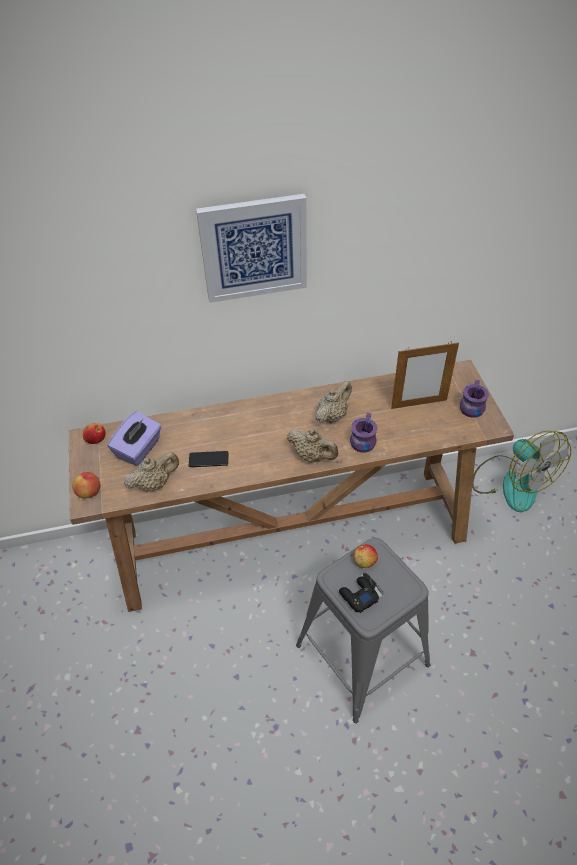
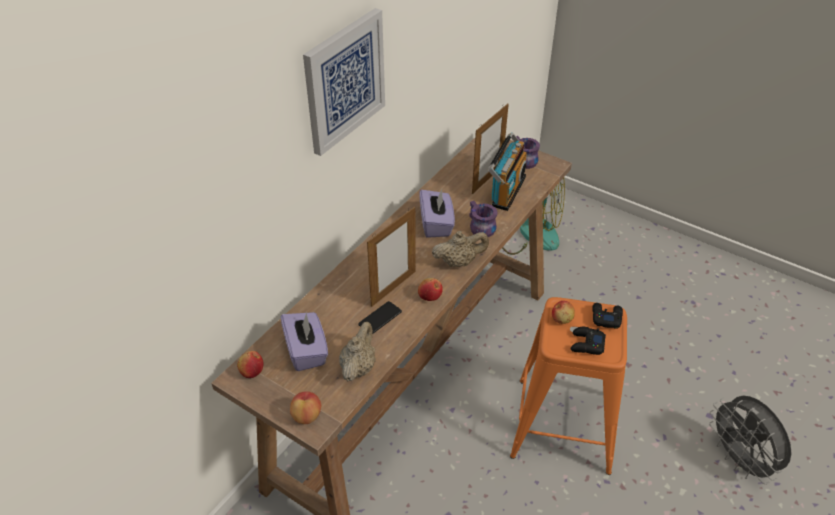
camera: 45 degrees left, 5 degrees down
(243, 444) = (393, 288): none -> picture frame
(260, 467) = (430, 296): none -> apple
(332, 416) = (436, 224): beige teapot -> purple tissue box
(362, 655) = (563, 425): grey stool -> orange stool
(402, 588) = (606, 317): none -> black game controller
(422, 423) = (505, 190): none -> radio
(481, 813) = (739, 460): none -> grey fan

